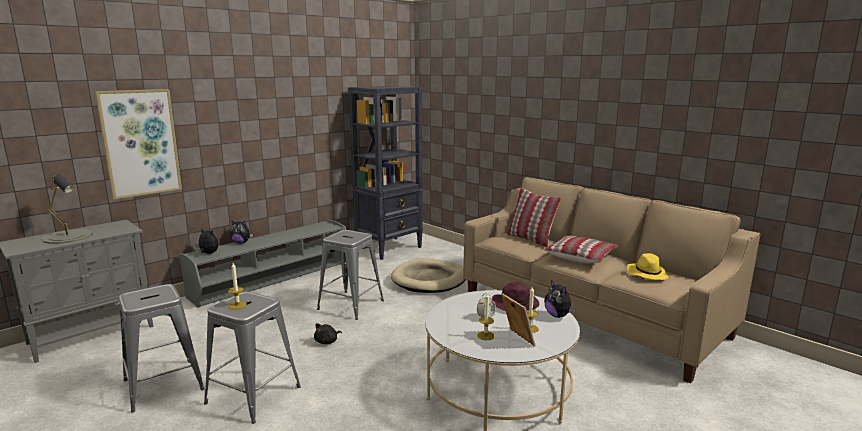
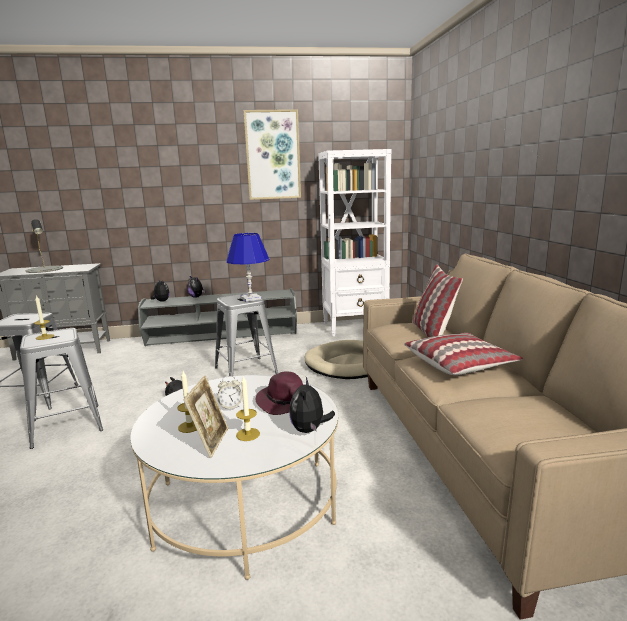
camera: 35 degrees right, 0 degrees up
(140, 143) = (113, 200): picture -> picture (273, 155)
(358, 234) = (250, 298): none -> blue table lamp
(389, 248) = (355, 327): black bookcase -> white bookcase
(647, 274) = (518, 409): yellow hat -> none

